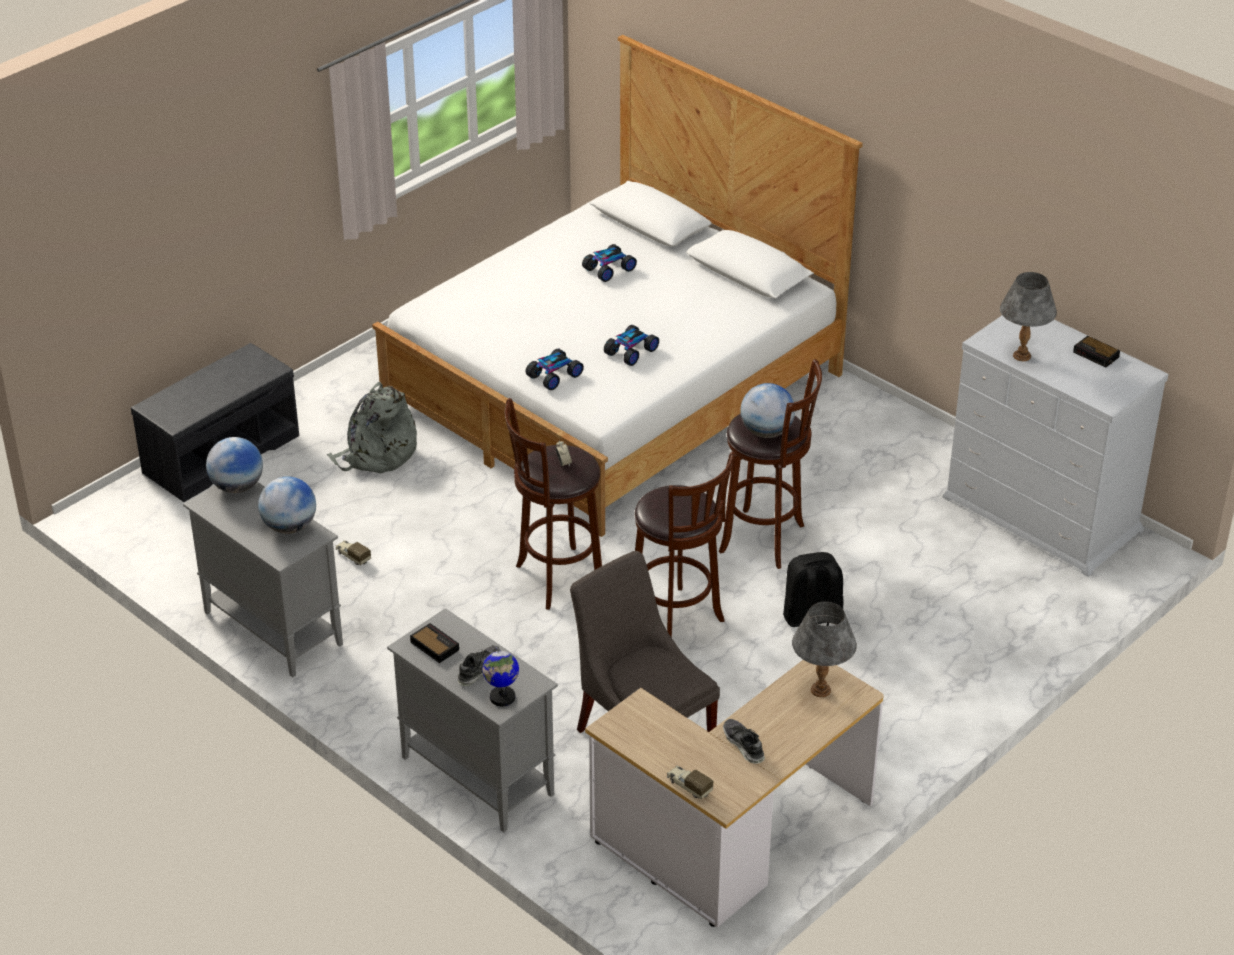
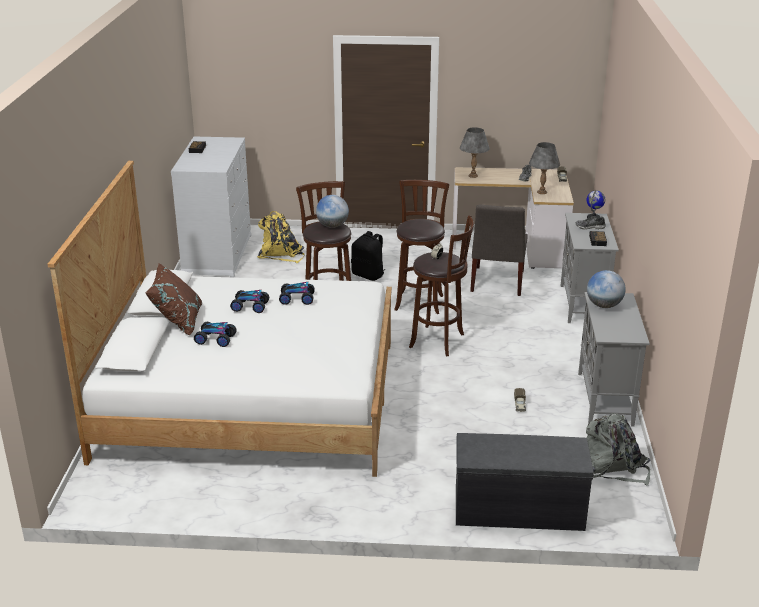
camera: 130 degrees left, 10 degrees down
(237, 486) = (608, 335): globe -> none
(377, 454) = (429, 447): grey backpack -> grey backpack (613, 468)
(555, 376) = (353, 310): toy car -> toy car (250, 306)
(682, 264) = (178, 321): none -> brown pillow
(979, 573) = (281, 254): none -> yellow backpack
(1022, 355) = (220, 160): grey table lamp -> grey table lamp (541, 192)

